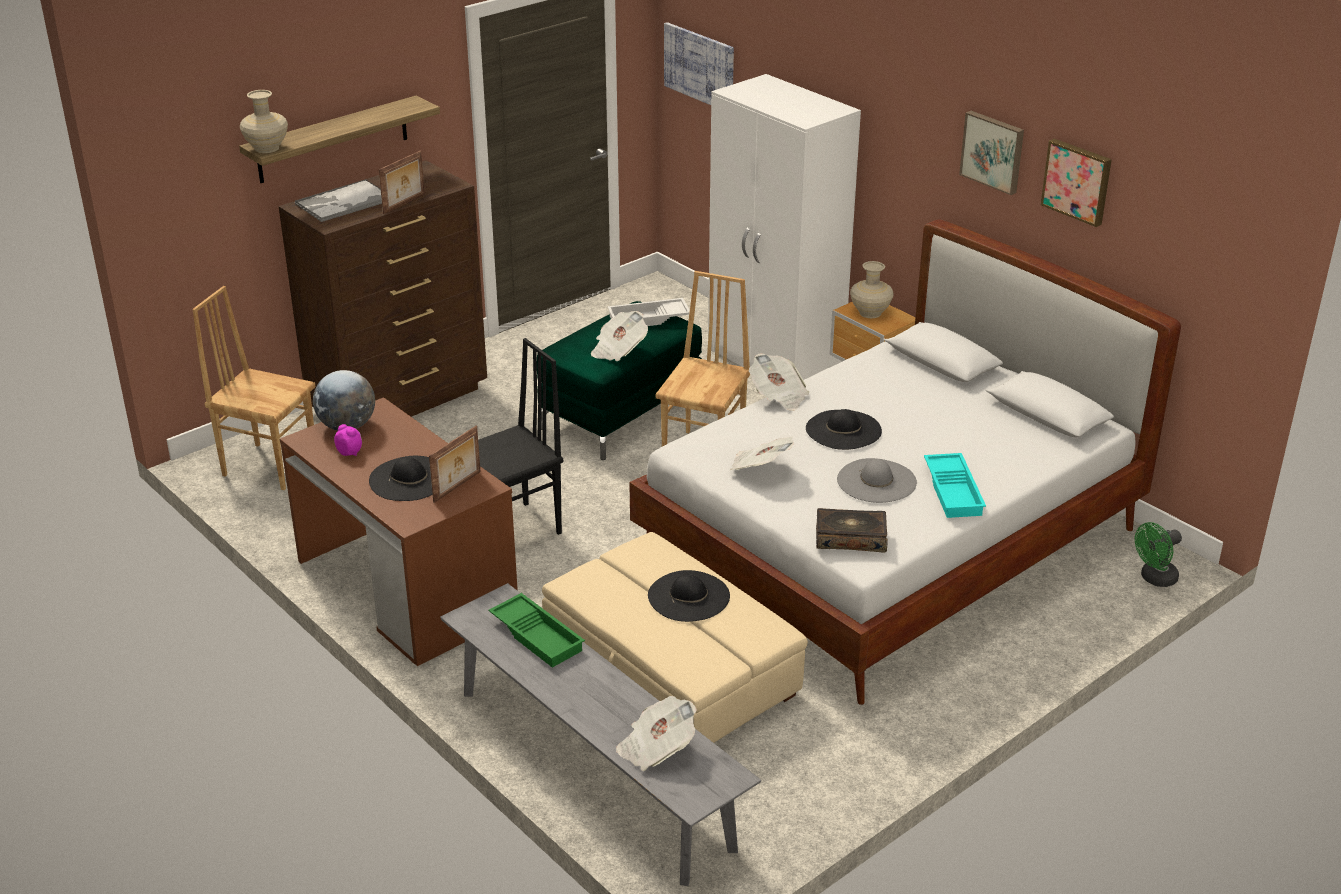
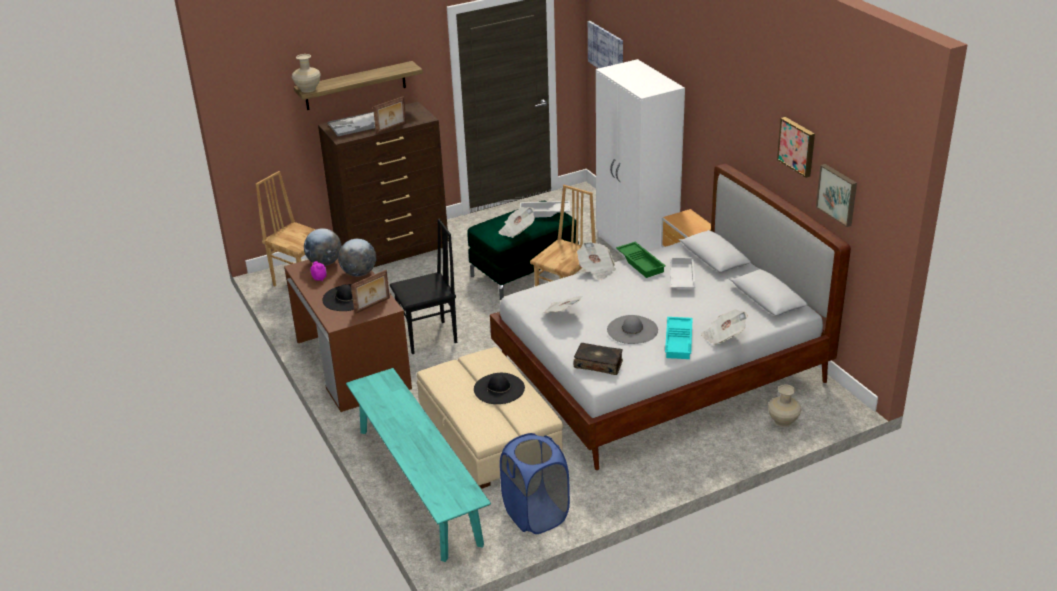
camera: 15 degrees right, 0 degrees up
(412, 438) = (359, 273): none -> globe
(538, 635) = (397, 401): green tray -> green tray (641, 263)
(593, 767) = (418, 485): grey bench -> turquoise bench
(656, 749) = (437, 476): newspaper -> newspaper (723, 336)
(798, 788) = (536, 514): none -> blue laundry basket
(843, 430) = (626, 295): black hat -> none
(869, 313) = (685, 221): beige vase -> beige vase (782, 421)
(910, 396) = (681, 278): none -> white tray
(993, 151) = (754, 122): picture -> picture (838, 194)
(1154, 579) = (826, 416): green fan -> none

